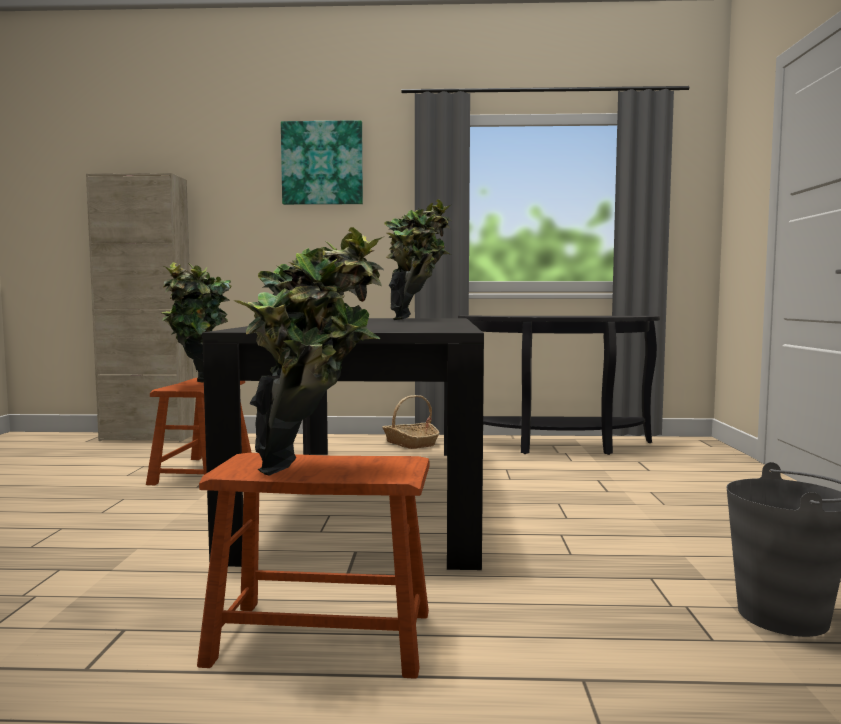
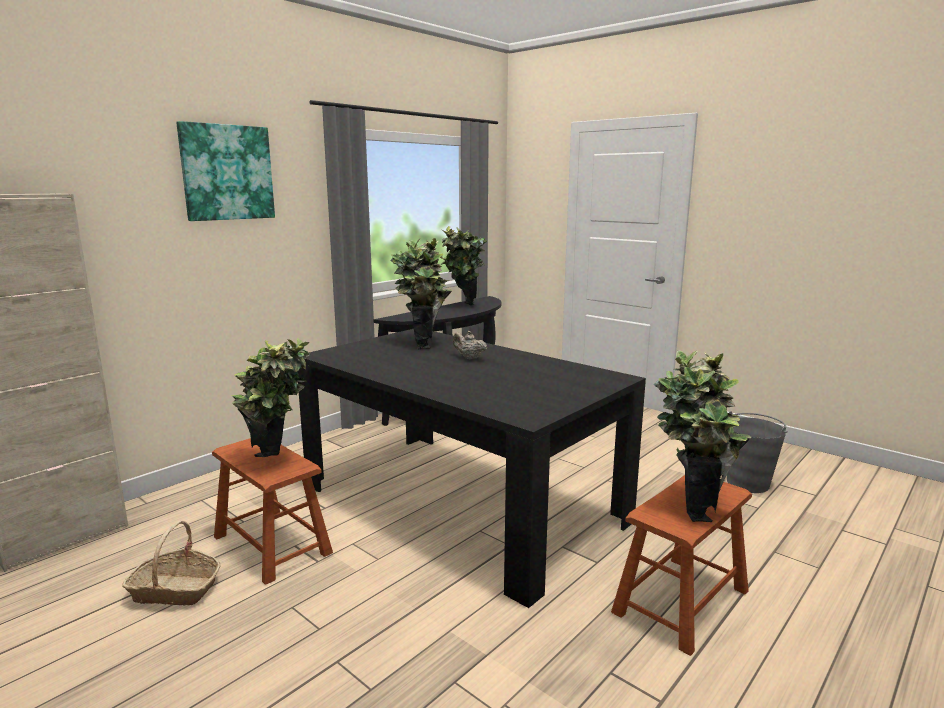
camera: 50 degrees left, 10 degrees up
(401, 322) = (469, 358): none -> beige teapot
(410, 443) = (354, 441): basket -> basket (175, 590)
(580, 316) = (463, 307): none -> potted plant

